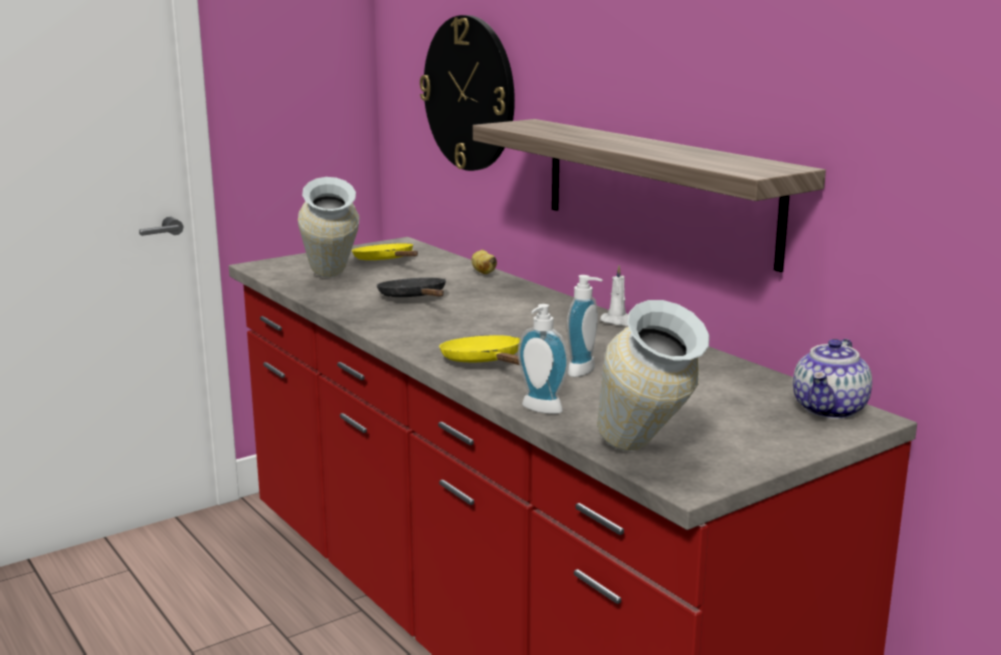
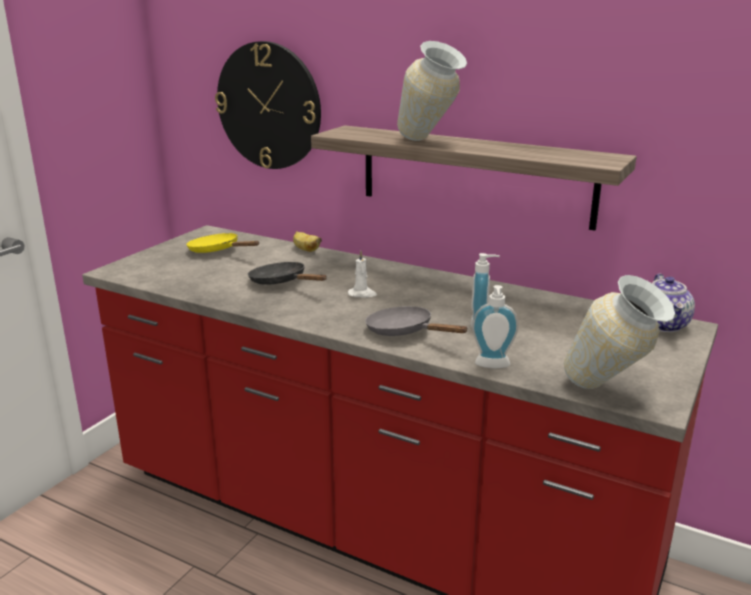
camera: 25 degrees left, 5 degrees up
(330, 282) = (194, 277): vase -> vase (428, 143)
(485, 363) = (405, 332): yellow frying pan -> grey frying pan
(618, 322) = (452, 278): white candle -> white candle (362, 294)

